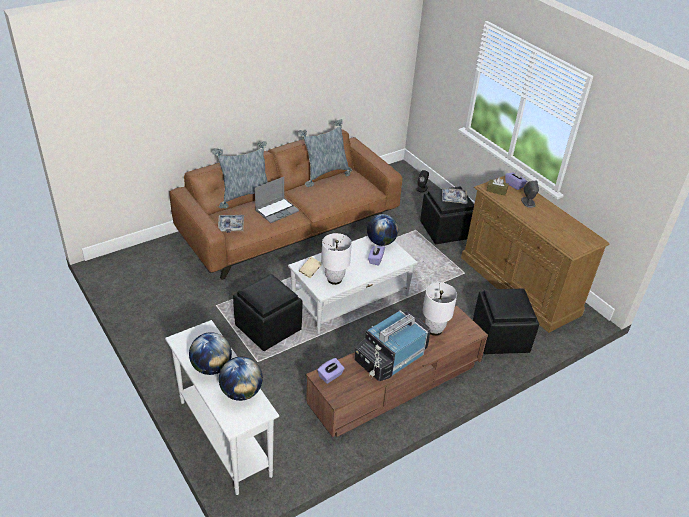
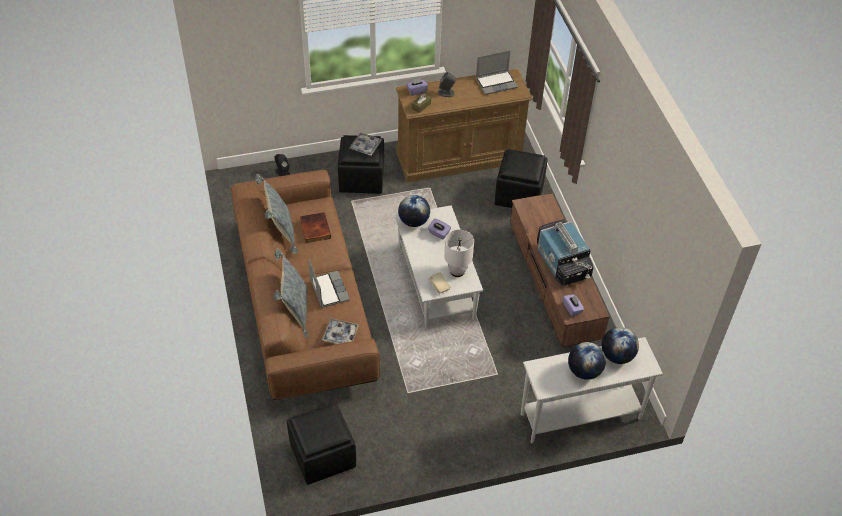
camera: 70 degrees left, 10 degrees up
(268, 327) = (454, 356): black ottoman -> black ottoman (322, 455)
(340, 191) = (314, 229): none -> book
(434, 330) = (537, 224): white table lamp -> none
(572, 231) = (496, 83): none -> laptop

